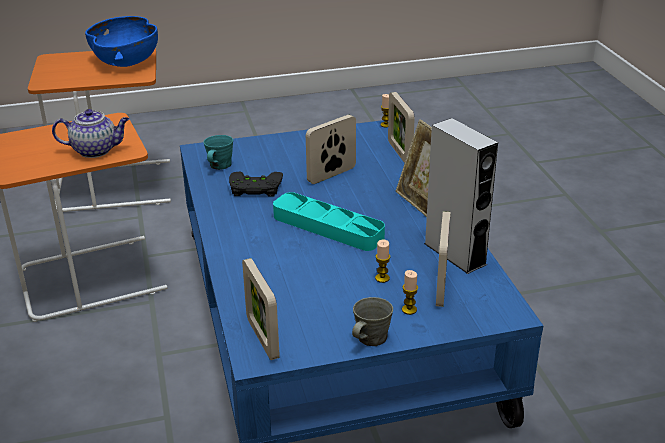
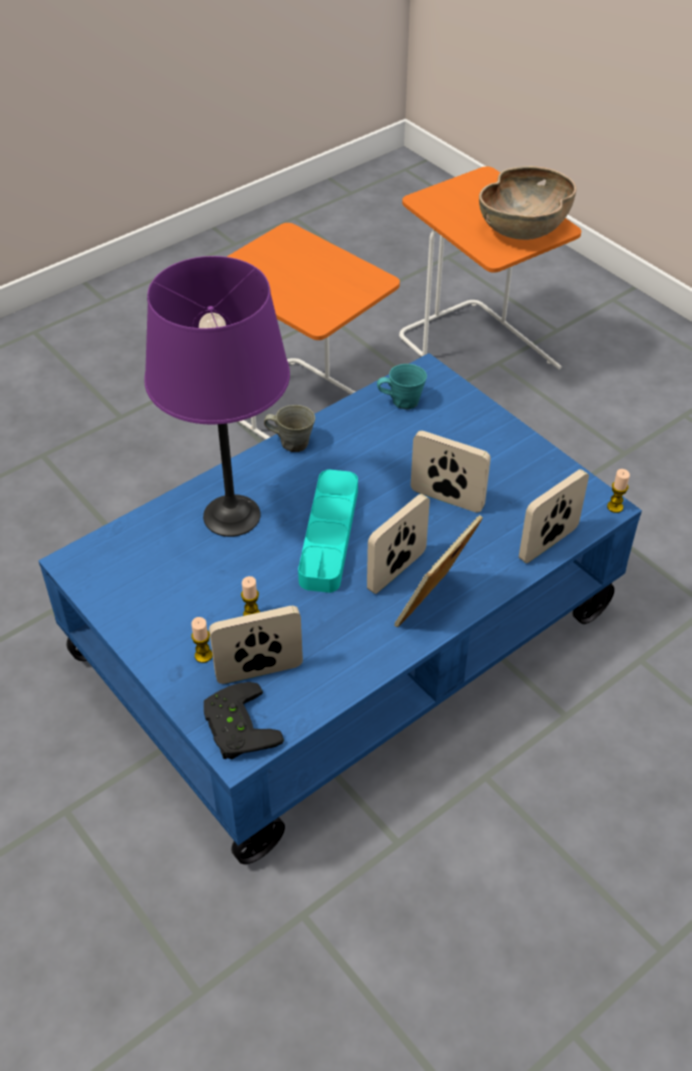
camera: 65 degrees right, 15 degrees up
(96, 150) = (305, 299): teapot -> none
(126, 61) = (524, 228): blue bowl -> brown bowl
(255, 189) = (373, 447): black game controller -> black game controller (235, 727)
(262, 338) = (105, 556): picture frame -> picture frame (396, 571)
(271, 264) = (232, 516): none -> purple table lamp
(370, 339) = (138, 639): grey mug -> grey mug (292, 443)
(455, 254) = (335, 666): grey speaker -> none

